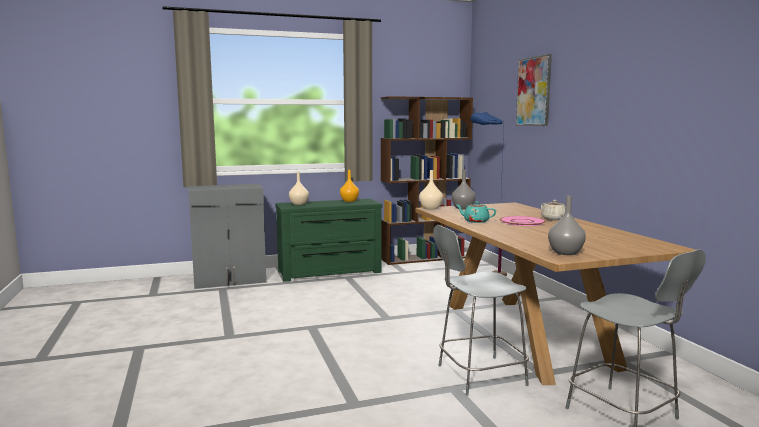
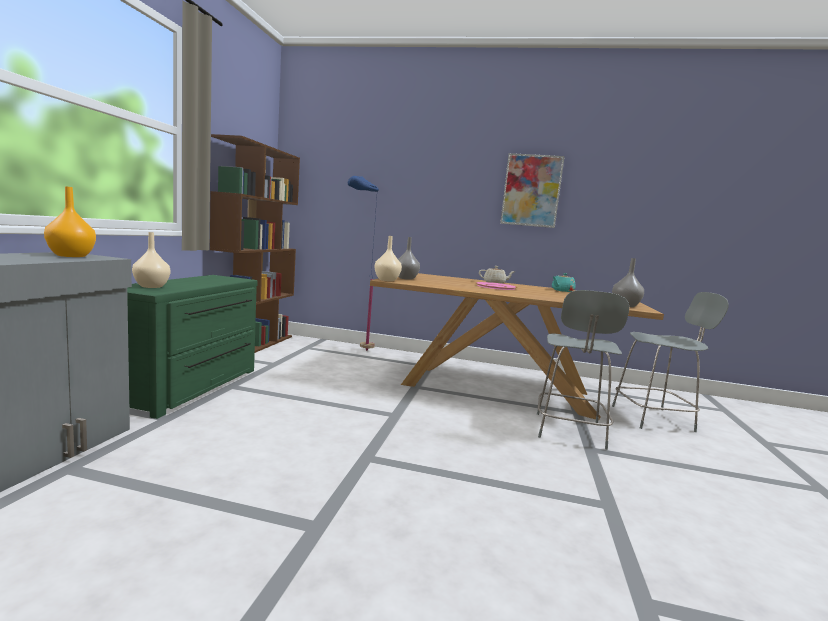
camera: 60 degrees left, 0 degrees up
(349, 201) = (204, 278): orange vase -> orange vase (71, 256)
(475, 221) = (475, 289): turquoise teapot -> turquoise teapot (562, 291)
(534, 91) = (401, 163): picture -> picture (531, 190)

